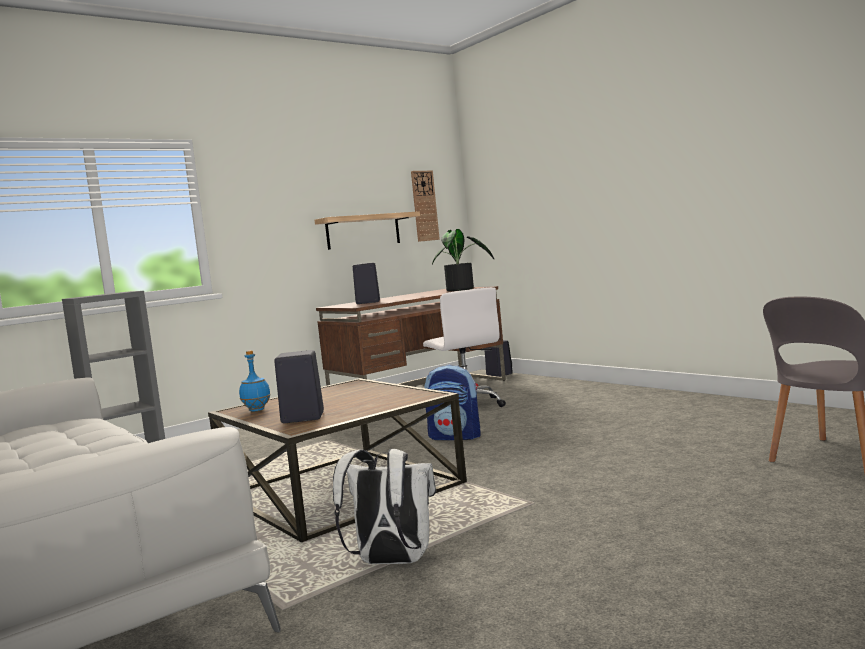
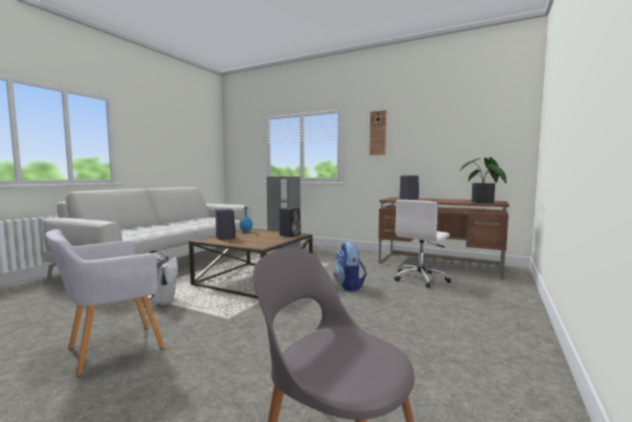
camera: 65 degrees right, 0 degrees up
(363, 231) = (434, 155): shelf -> none
(424, 206) = (491, 139): wall clock -> wall clock (378, 133)
(498, 374) = (519, 274): black speaker -> black speaker (290, 235)
(602, 579) = (110, 349): none -> grey armchair

